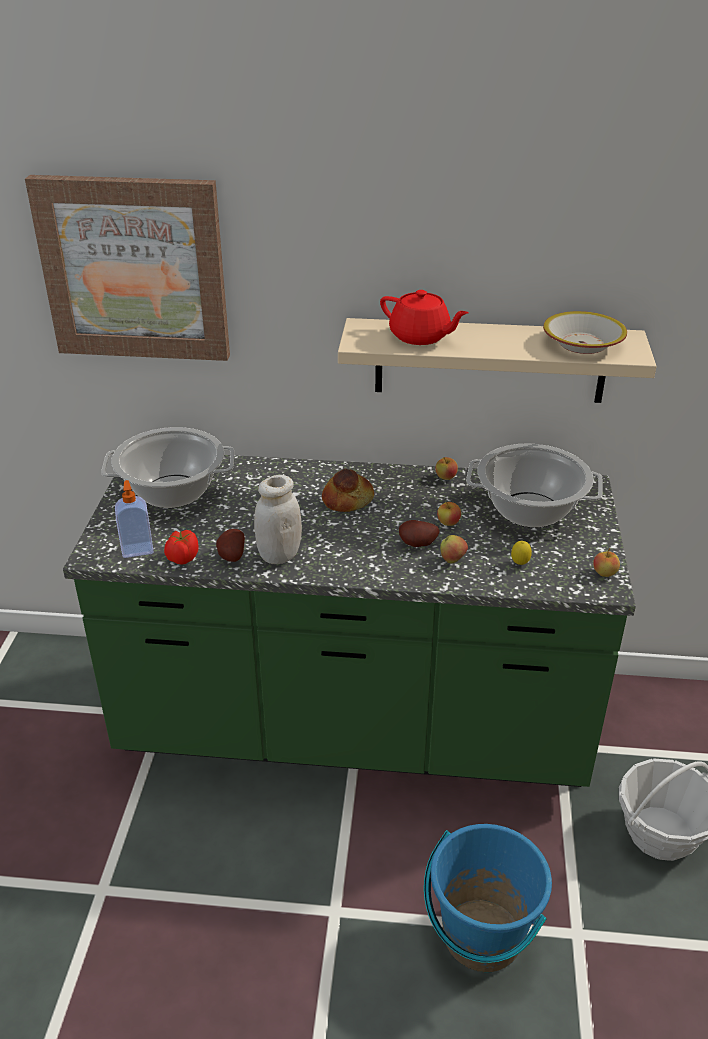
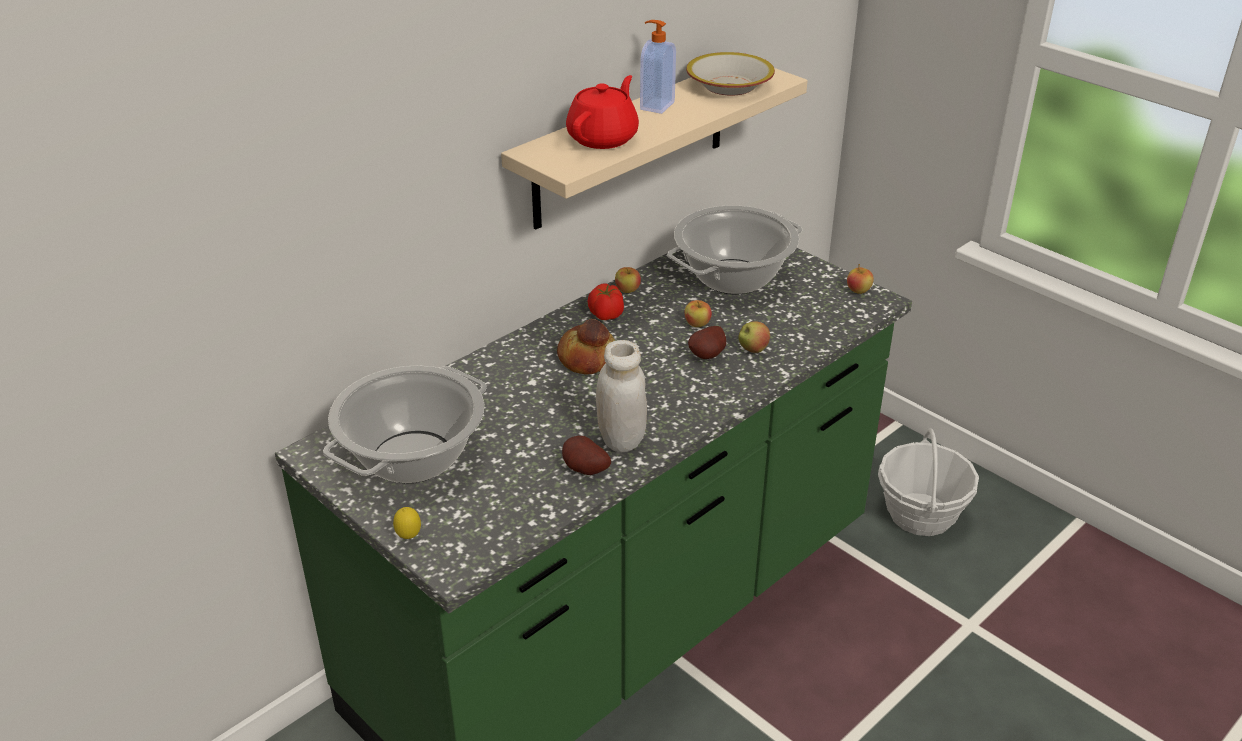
camera: 50 degrees left, 0 degrees up
(134, 269) = (256, 190): picture -> none
(137, 549) = (486, 528): soap dispenser -> soap dispenser (656, 106)
(182, 558) = (545, 504): tomato -> tomato (605, 315)
(420, 337) = (604, 138): red teapot -> red teapot turned 45 degrees counterclockwise
(481, 936) = (927, 684): blue bucket -> none
(520, 564) = (799, 321): lemon -> lemon (409, 537)

